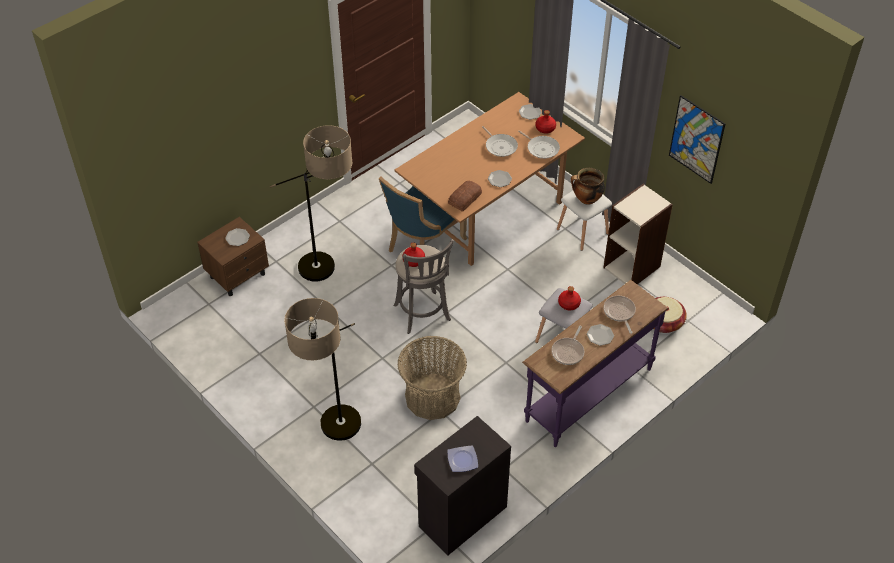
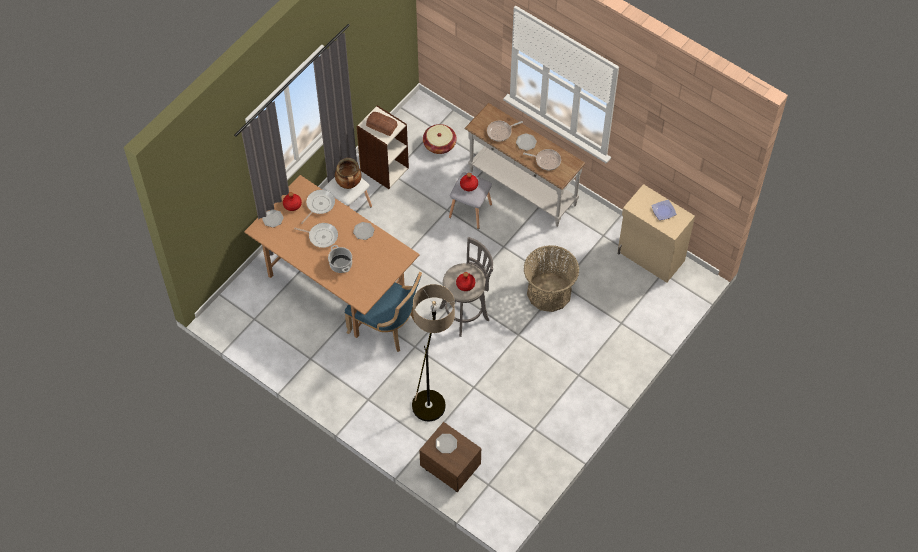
camera: 100 degrees left, 10 degrees up
(333, 436) = (603, 354): floor lamp -> none
(460, 157) = (341, 264): none -> cooking pot
(461, 516) = (650, 257): black cabinet -> beige cabinet
(465, 199) = (392, 253): bread -> bread (381, 125)
(500, 146) = (321, 236): frying pan -> frying pan turned 60 degrees clockwise
(587, 394) = (522, 189): purple console table -> white console table
(696, 139) = (361, 59): picture -> none

